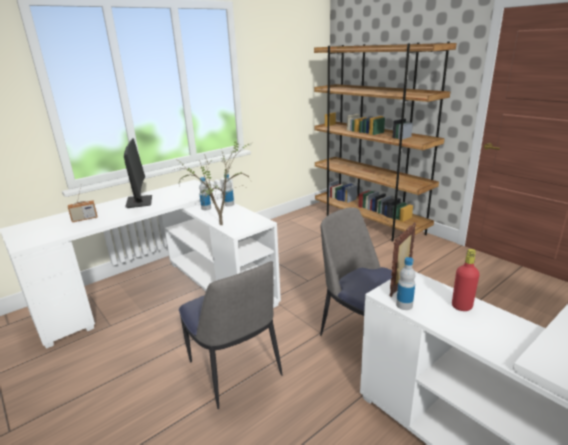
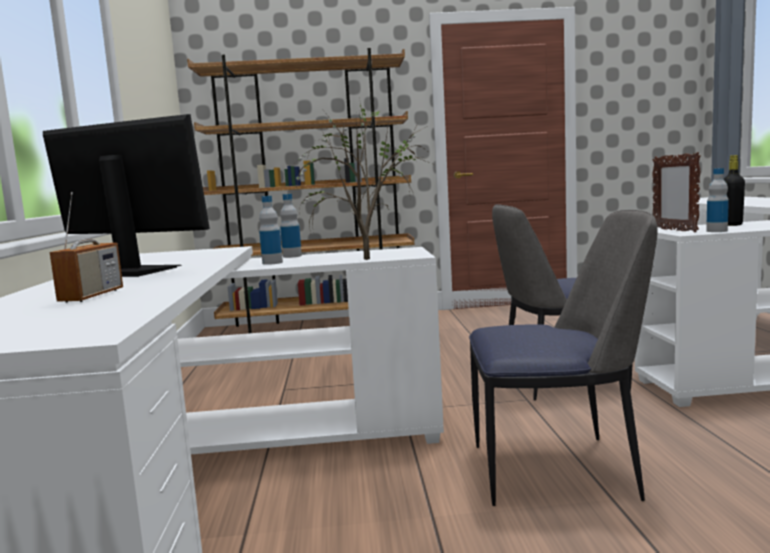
camera: 55 degrees left, 15 degrees down
(461, 306) = (731, 225): red bottle -> black bottle

